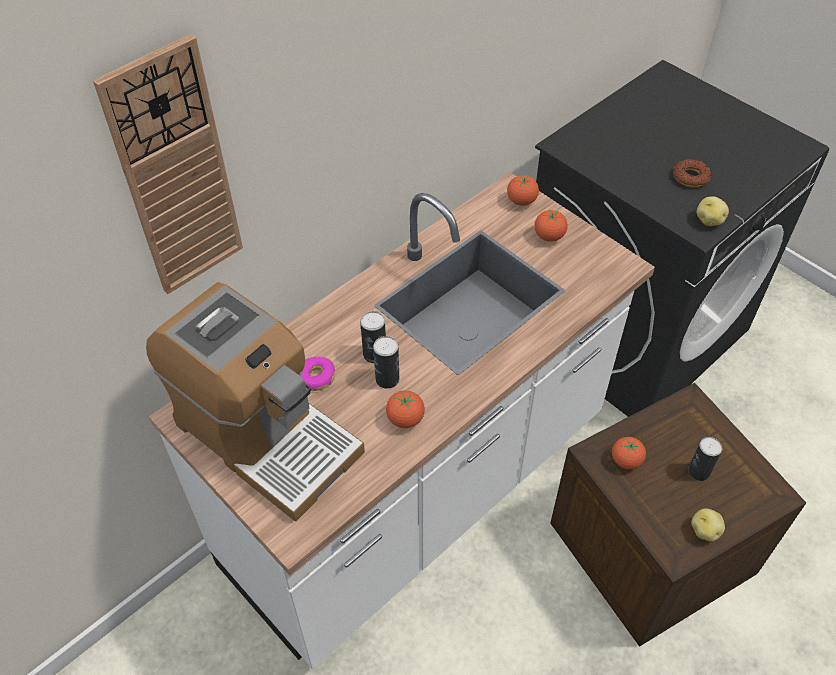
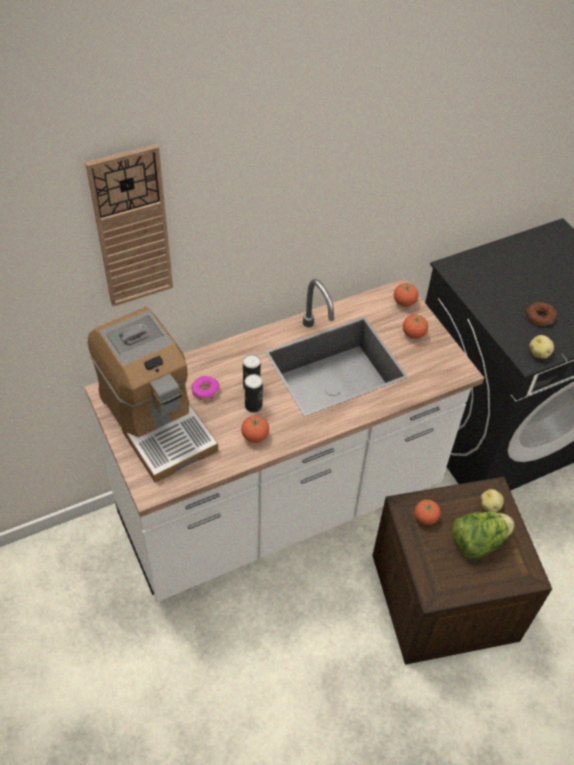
camera: 15 degrees right, 0 degrees up
(699, 471) = (478, 542): can -> lettuce
(705, 530) = (464, 585): potato -> potato (490, 506)

